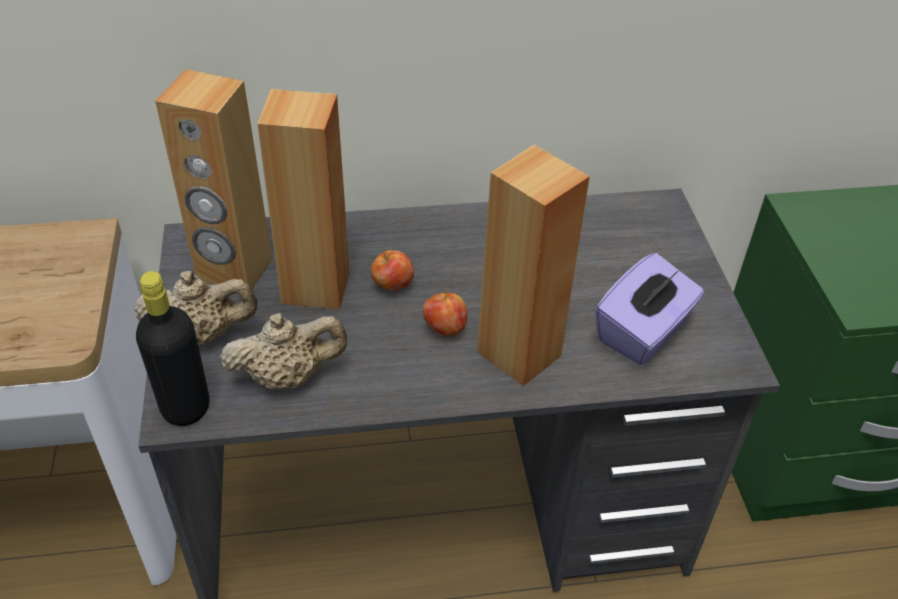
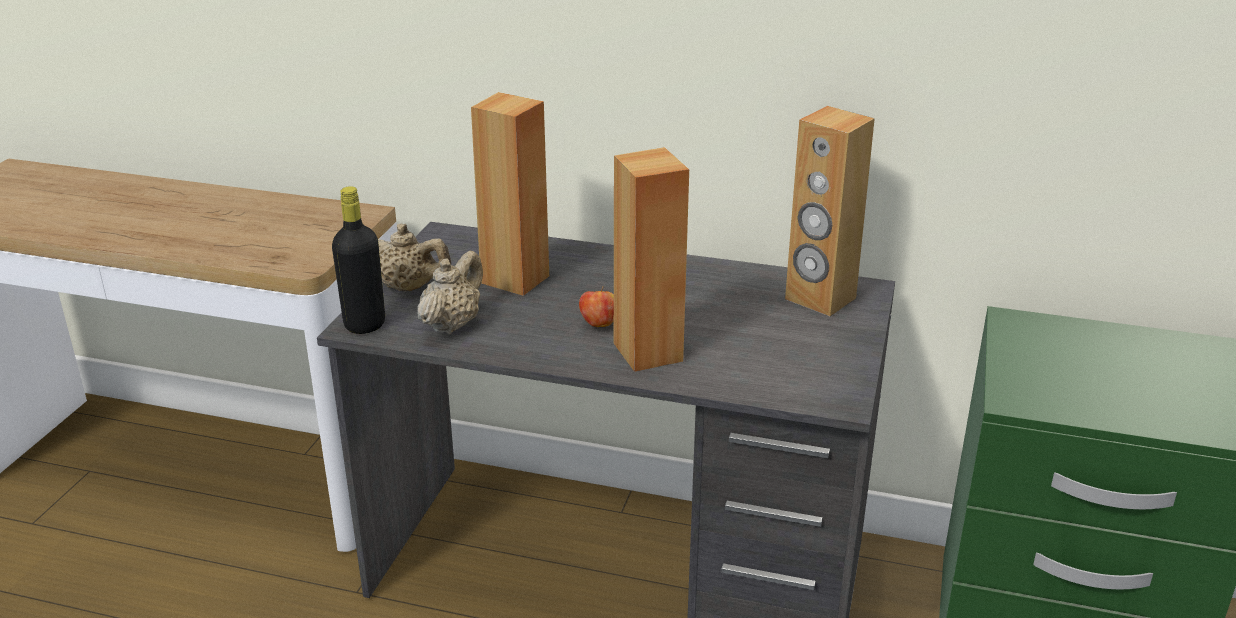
camera: 25 degrees right, 15 degrees down
(234, 270) = (460, 257): brown speaker -> brown speaker (819, 299)
(288, 376) = (452, 324): beige teapot -> beige teapot turned 75 degrees counterclockwise
(392, 286) = (577, 291): apple -> none
(643, 332) = (770, 363): purple tissue box -> none

